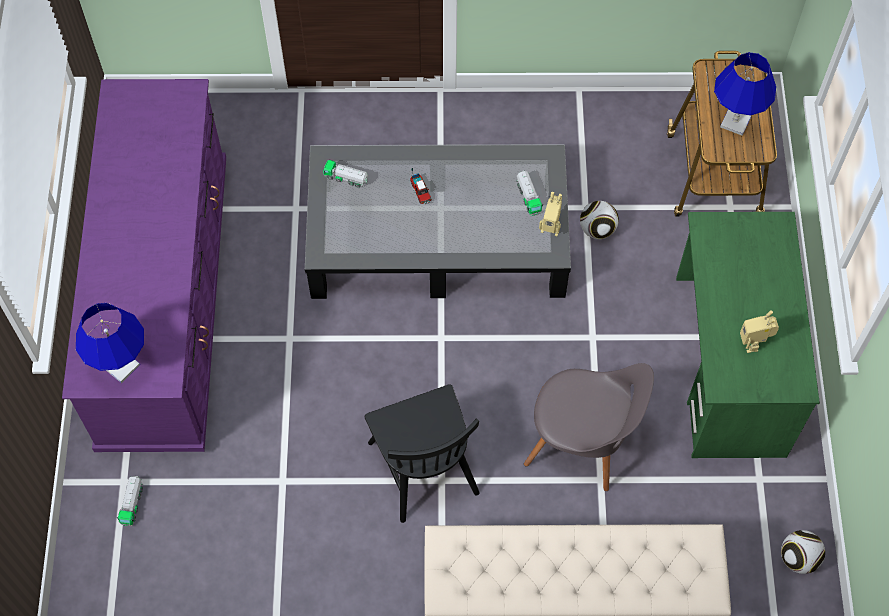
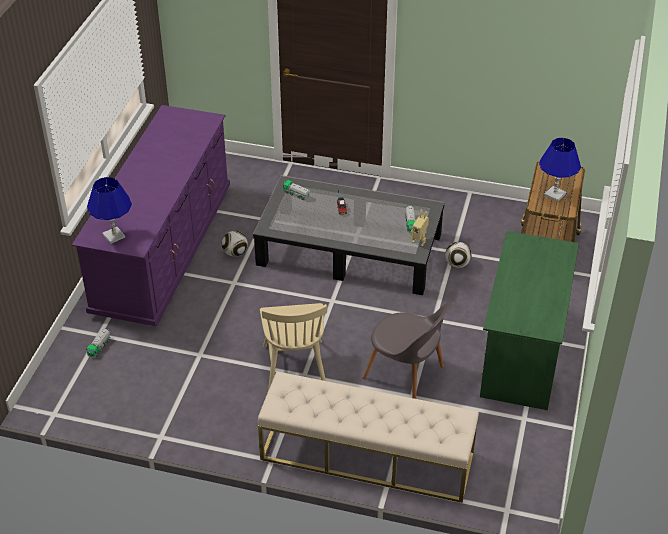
camera: 15 degrees right, 20 degrees down
(423, 467) = (294, 365): black chair -> beige chair
(753, 343) = (527, 303): toy robot -> none
(798, 558) = (537, 469): football -> football (235, 253)

